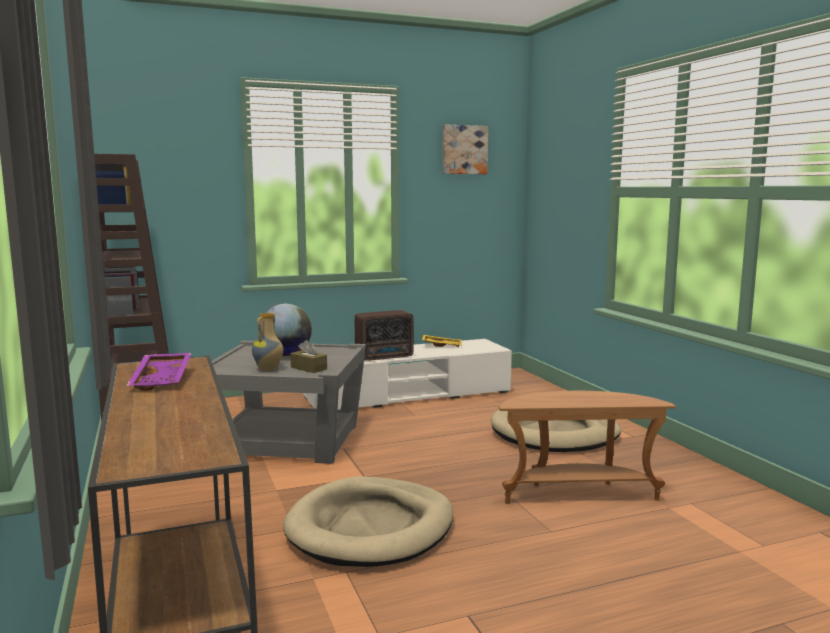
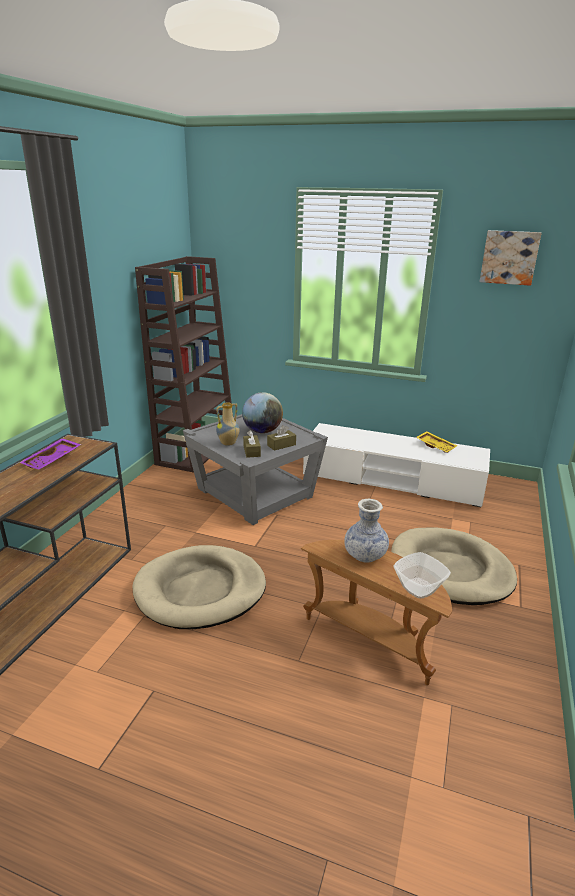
camera: 40 degrees right, 15 degrees up
(330, 358) = (281, 445): none -> brown tissue box
(385, 357) = (369, 446): radio -> none
(557, 397) = (365, 555): none -> vase
(629, 400) = (418, 587): none -> bowl

